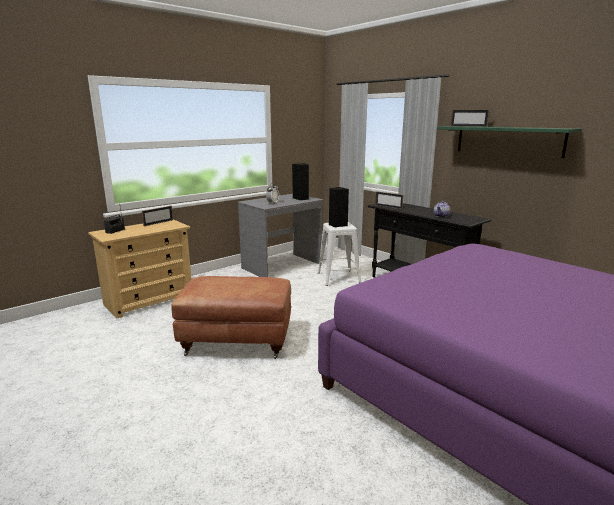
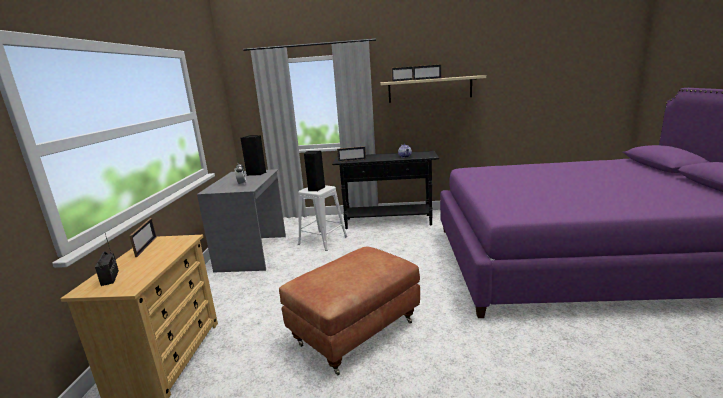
camera: 45 degrees left, 0 degrees up
(492, 127) = (427, 79): none -> picture frame
(508, 140) = (429, 89): green shelf -> beige shelf

